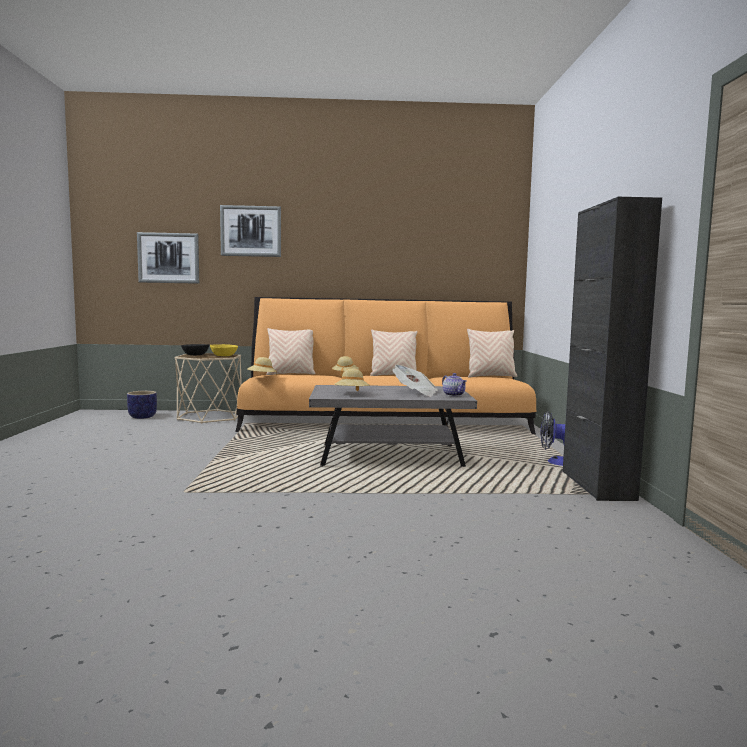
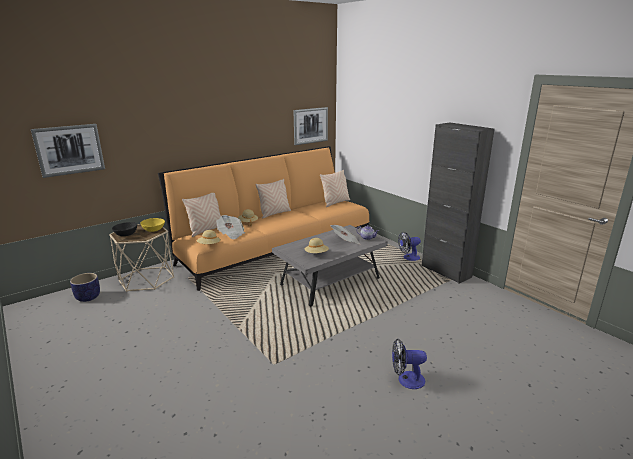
camera: 35 degrees left, 15 degrees up
(251, 231) = (145, 116): picture -> picture (310, 125)
(298, 553) = (406, 380): none -> fan
(303, 376) = (231, 234): none -> newspaper

